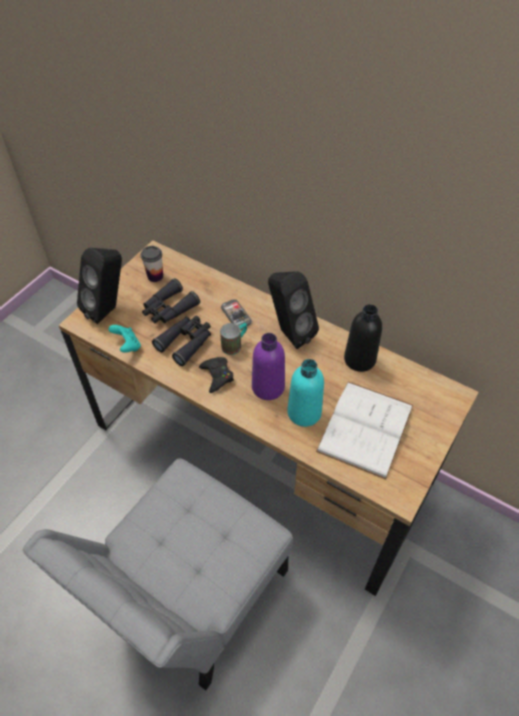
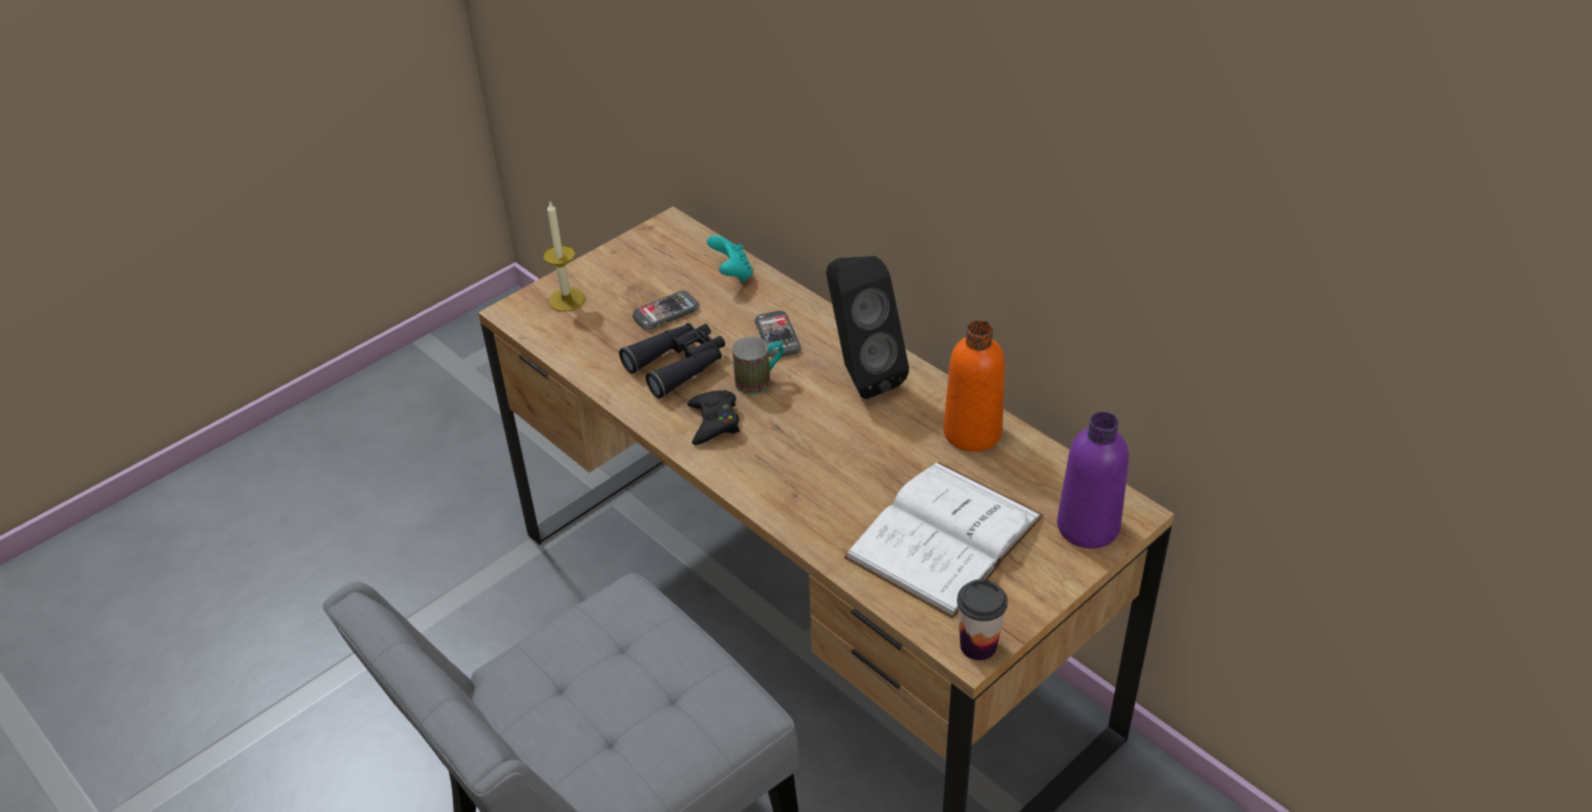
camera: 15 degrees right, 10 degrees down
(109, 309) = (566, 300): black speaker -> candle
(127, 346) = (580, 357): turquoise game controller -> turquoise game controller (732, 273)
(155, 276) = (659, 261): cup -> cup (978, 645)
(168, 309) = (666, 312): black binoculars -> phone
(268, 387) = (795, 451): purple bottle -> purple bottle (1088, 527)
(304, 412) = (844, 498): turquoise bottle -> none
(359, 359) = (972, 432): black bottle -> orange bottle

